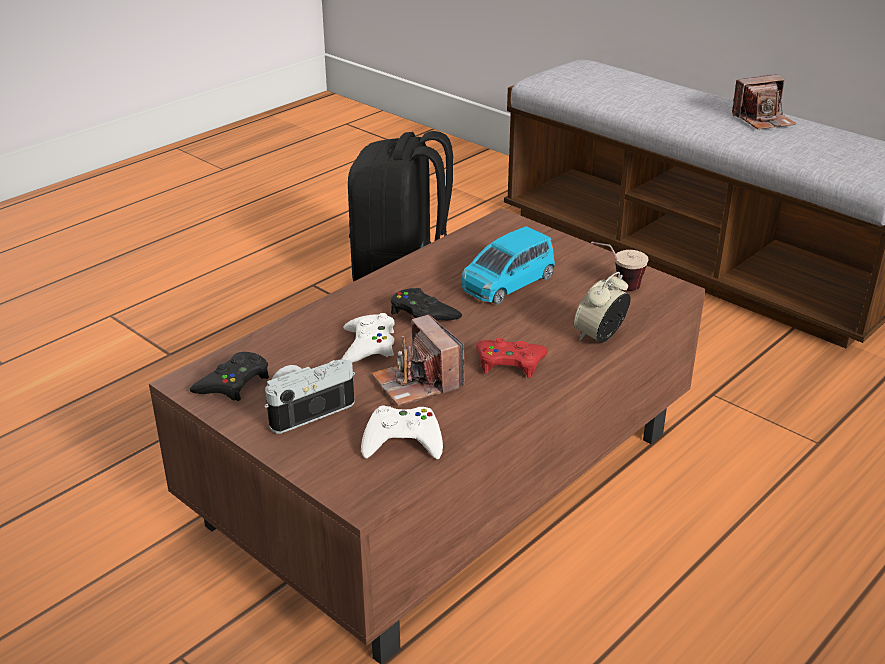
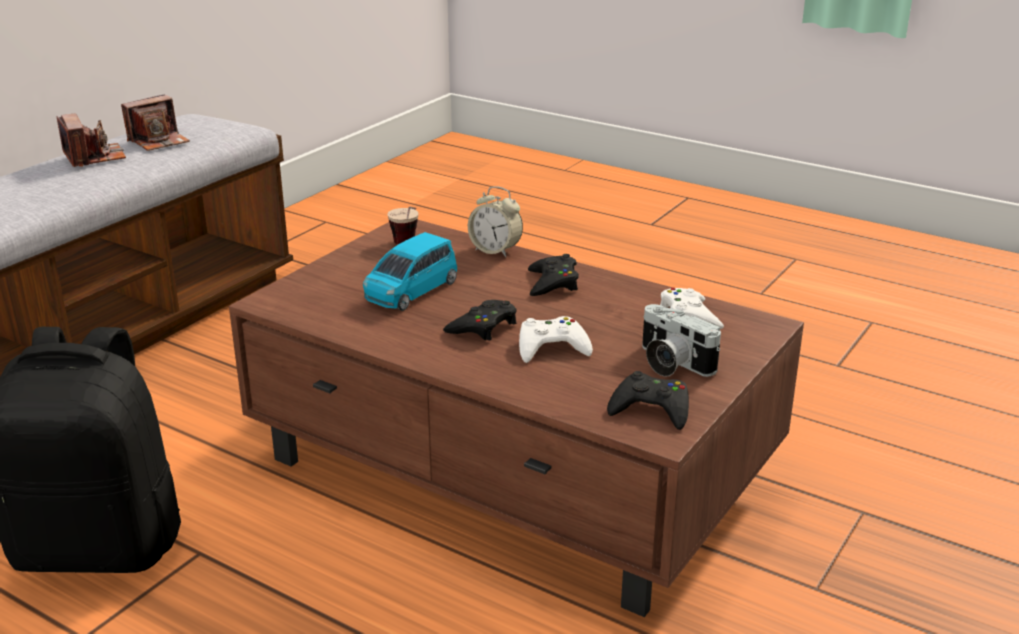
camera: 100 degrees left, 5 degrees down
(417, 382) = (602, 318): camera -> camera (159, 141)
(507, 284) = (411, 291): blue toy car -> blue toy car turned 90 degrees clockwise
(509, 363) = (552, 283): red game controller -> black game controller

